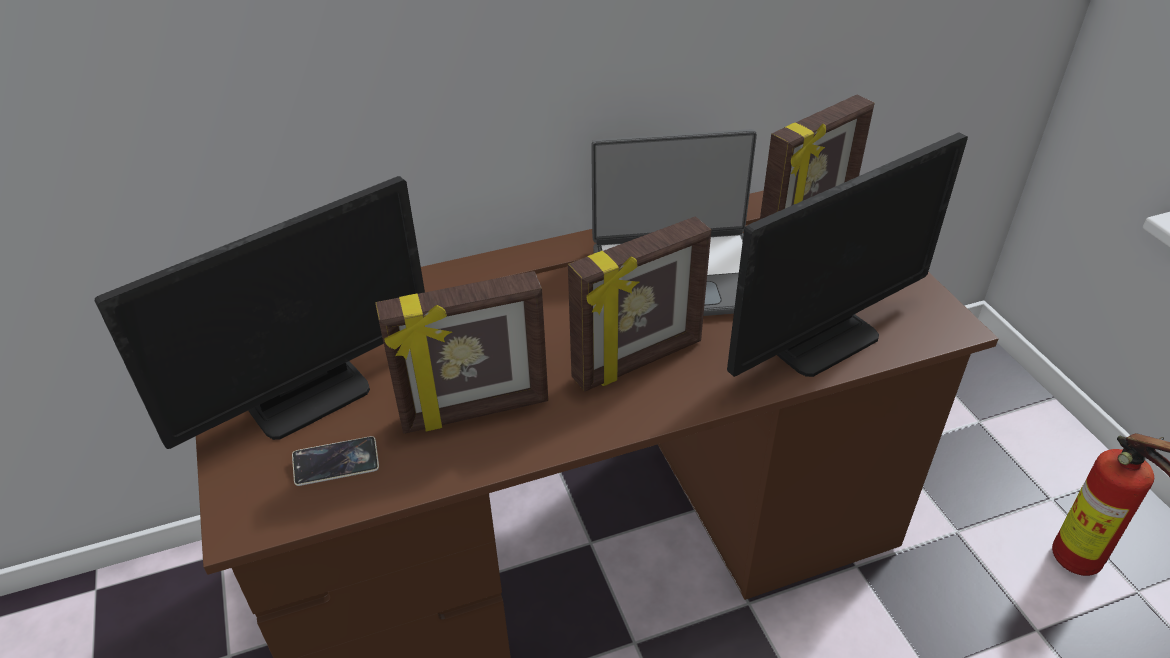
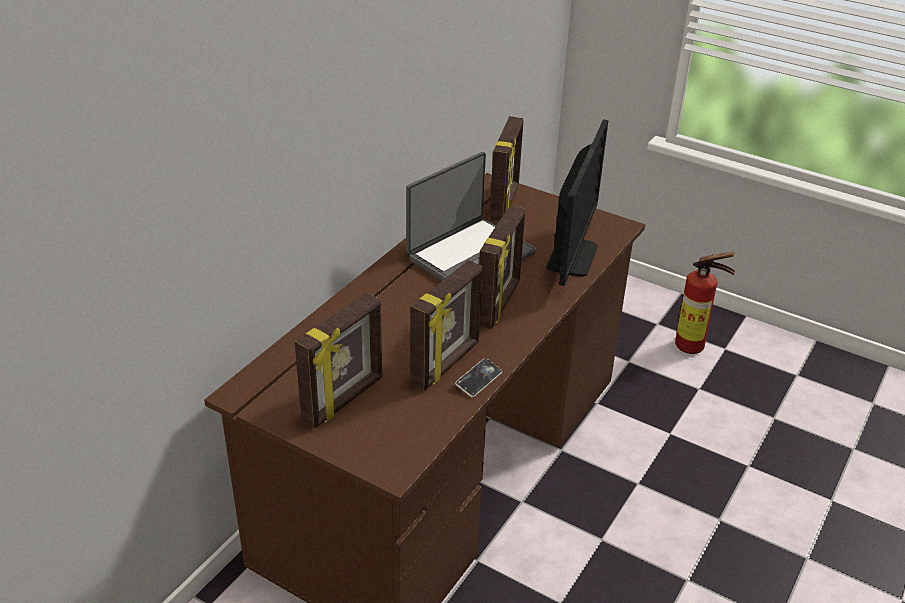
camera: 40 degrees left, 5 degrees down
(308, 396) = (344, 400): monitor -> picture frame
(336, 465) = (407, 421): phone -> phone (478, 380)

